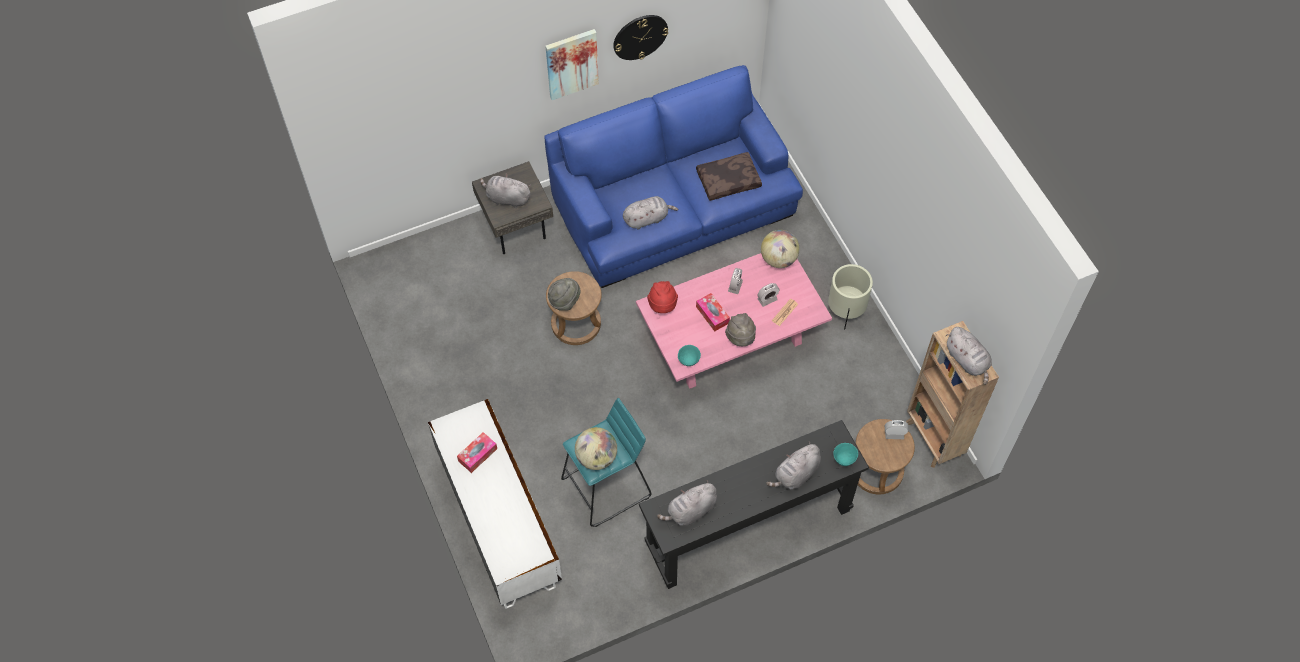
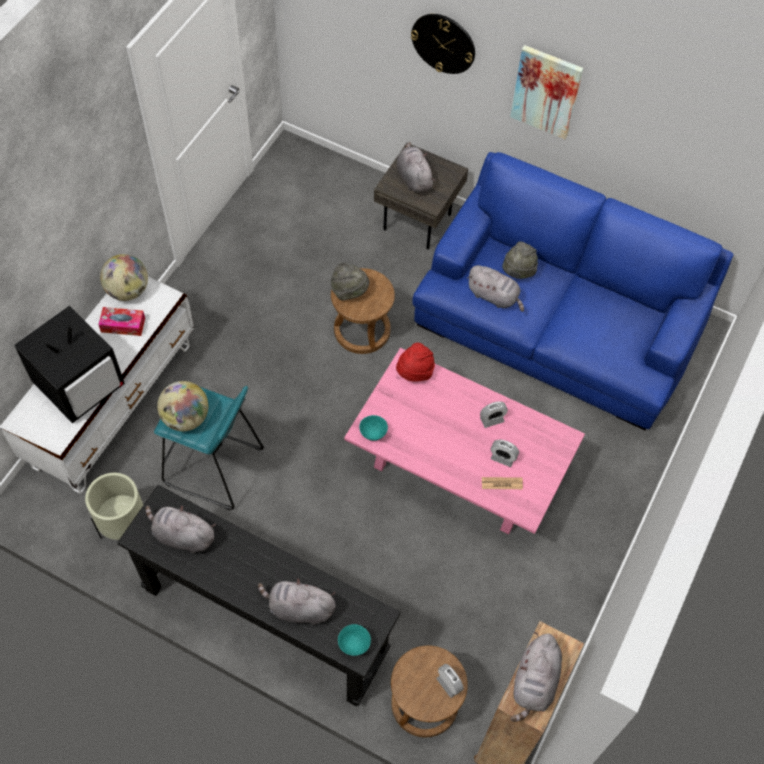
camera: 50 degrees right, 0 degrees up
(505, 511) = (80, 384): none -> television
(640, 36) = (631, 120): wall clock -> wall clock (443, 43)
(712, 315) = (442, 421): tissue box -> none
(728, 180) = (603, 334): brown pillow -> none
(740, 338) = (438, 463): grey hat -> grey hat (518, 272)
(778, 259) = (558, 438): globe -> globe (128, 290)
(845, 311) = (581, 551): beige planter -> beige planter (125, 526)

